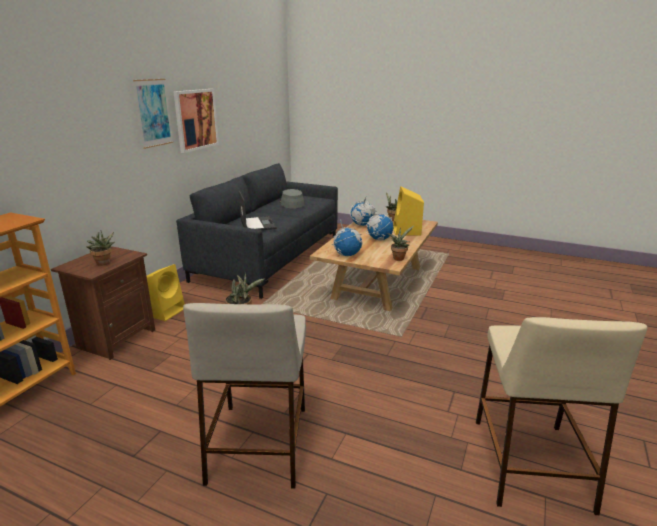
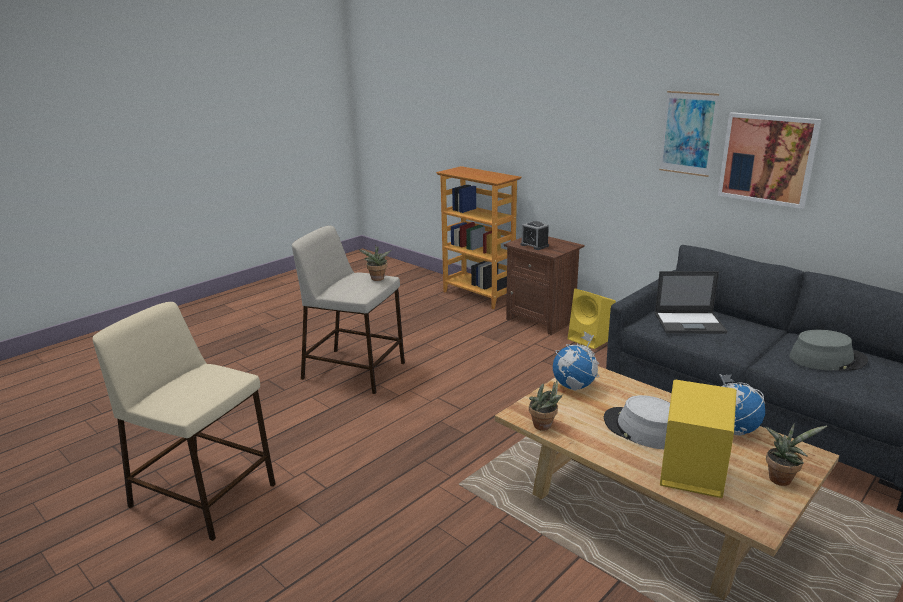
camera: 110 degrees right, 0 degrees up
(104, 263) = (534, 245): potted plant -> alarm clock
(379, 239) = (642, 429): globe -> grey hat

